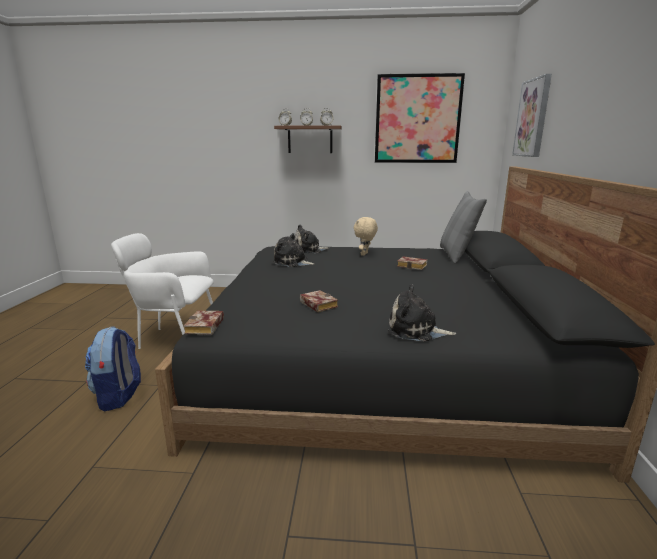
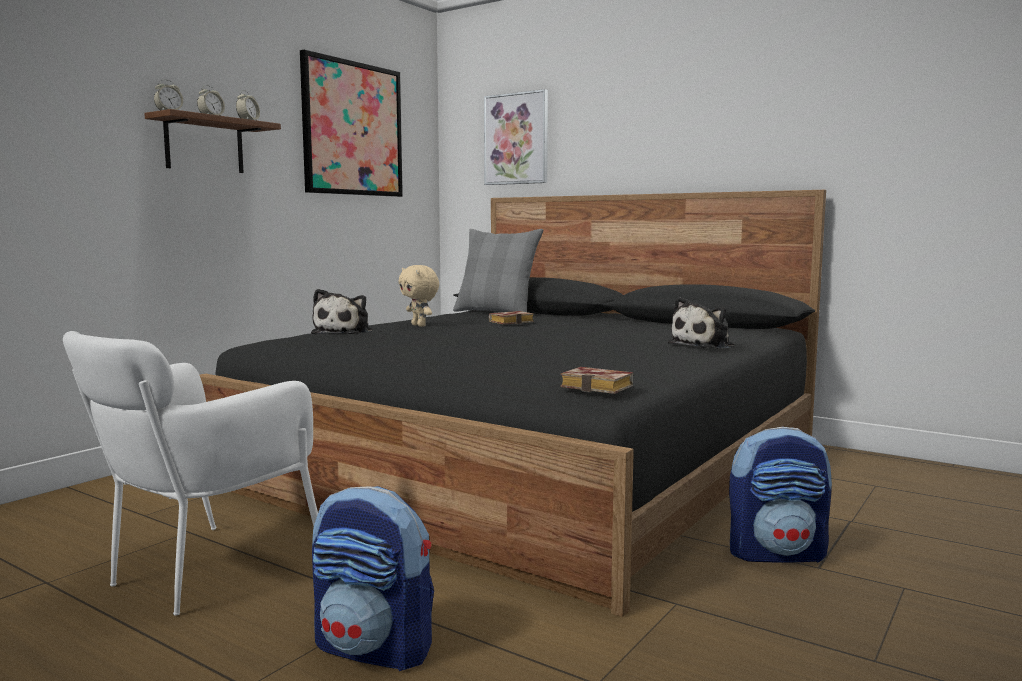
camera: 60 degrees left, 10 degrees down
(293, 262) = (387, 343): plush toy -> none
(300, 506) = (777, 553): none -> backpack
(316, 304) = (586, 354): book -> none

